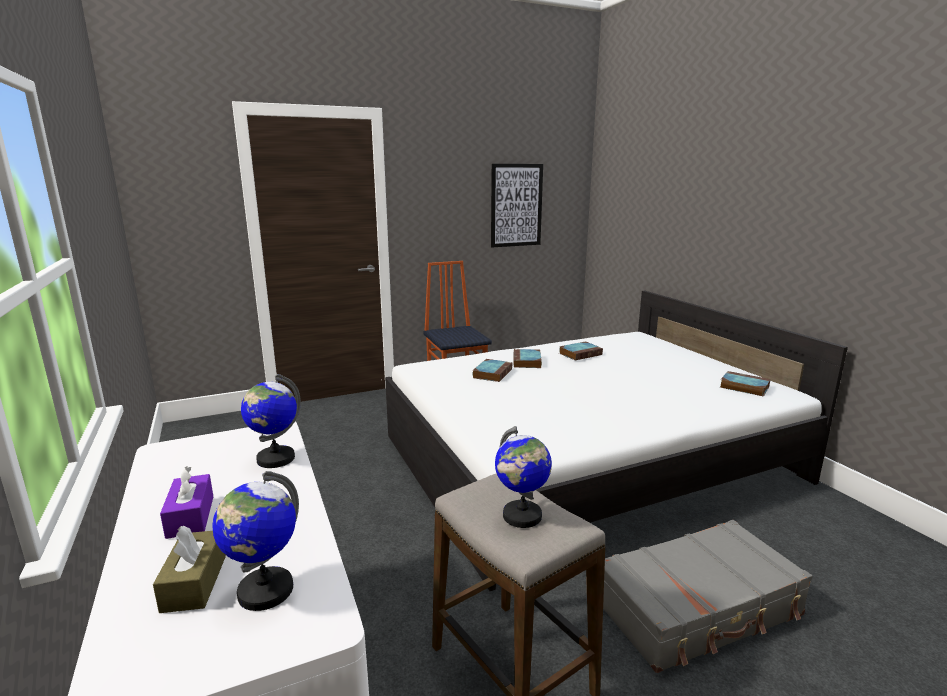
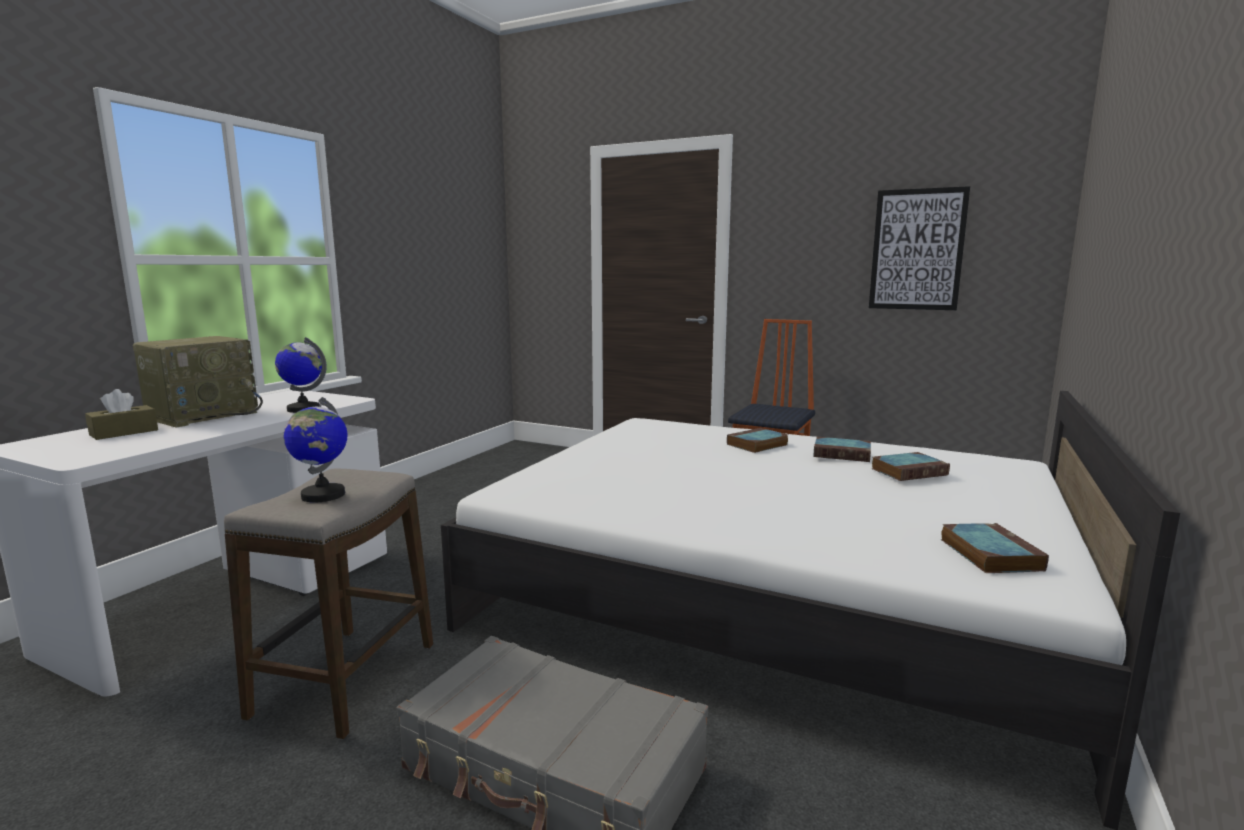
camera: 50 degrees right, 5 degrees down
(190, 516) = (204, 415): purple tissue box -> radio
(265, 591) = (118, 444): globe -> none
(492, 373) = (688, 442): book -> book (909, 471)

